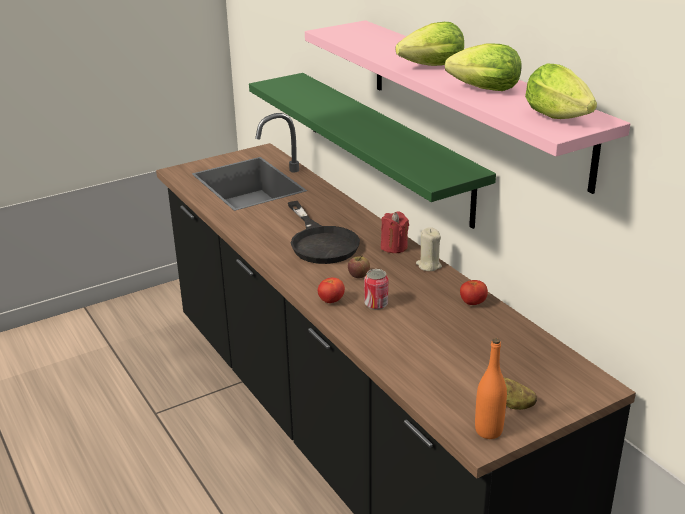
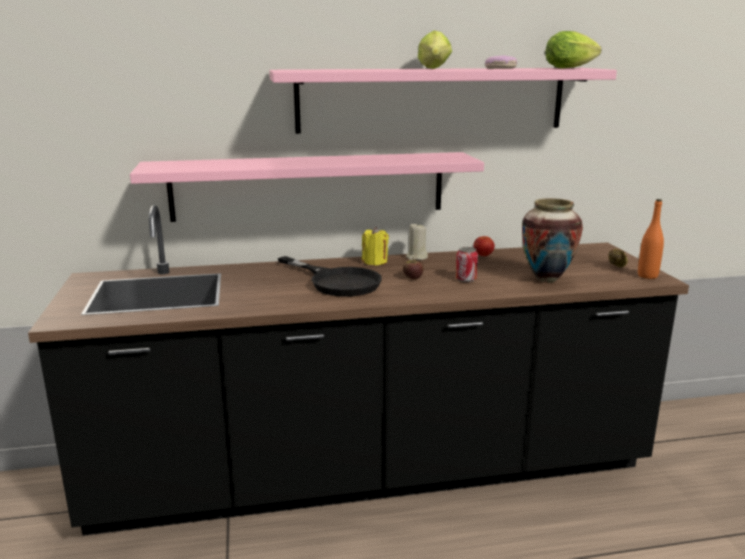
camera: 70 degrees left, 10 degrees down
(320, 242) = (337, 281): black frying pan -> black frying pan turned 45 degrees clockwise
(331, 301) = (449, 291): tomato -> none
(385, 145) = (309, 186): green shelf -> pink shelf
(394, 247) = (375, 262): red candle -> yellow candle
(412, 354) = (546, 279): none -> vase
(480, 89) = (501, 69): lettuce -> donut

